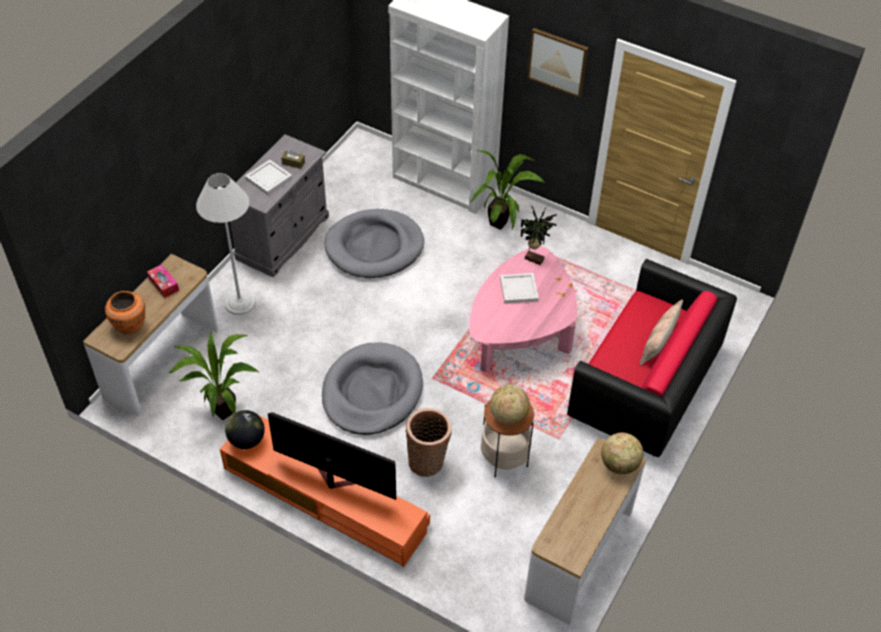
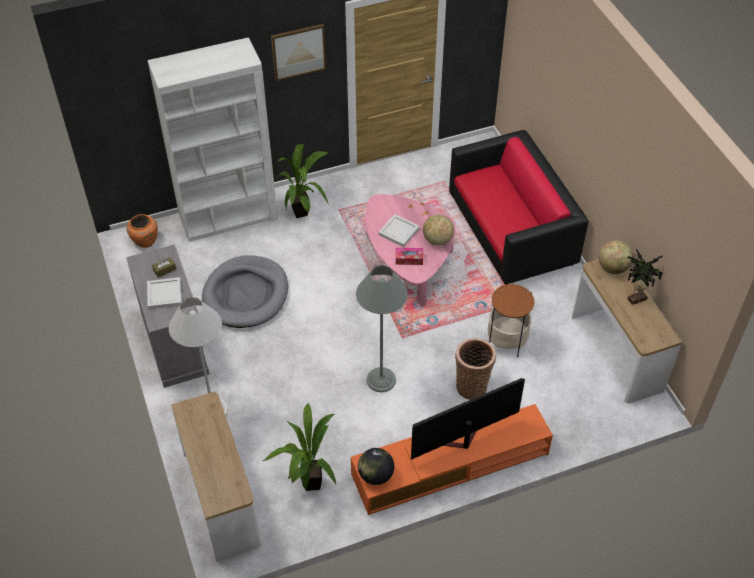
camera: 50 degrees left, 0 degrees up
(130, 324) = (220, 474): orange vase -> orange vase (145, 241)
(163, 284) = (200, 427): tissue box -> tissue box (409, 259)
(372, 392) = (381, 380): grey dog bed -> grey floor lamp
(508, 415) = (514, 301): globe -> globe (437, 240)
(534, 258) = (379, 206): potted plant -> potted plant (636, 298)
(659, 341) = (510, 193): pillow -> none

